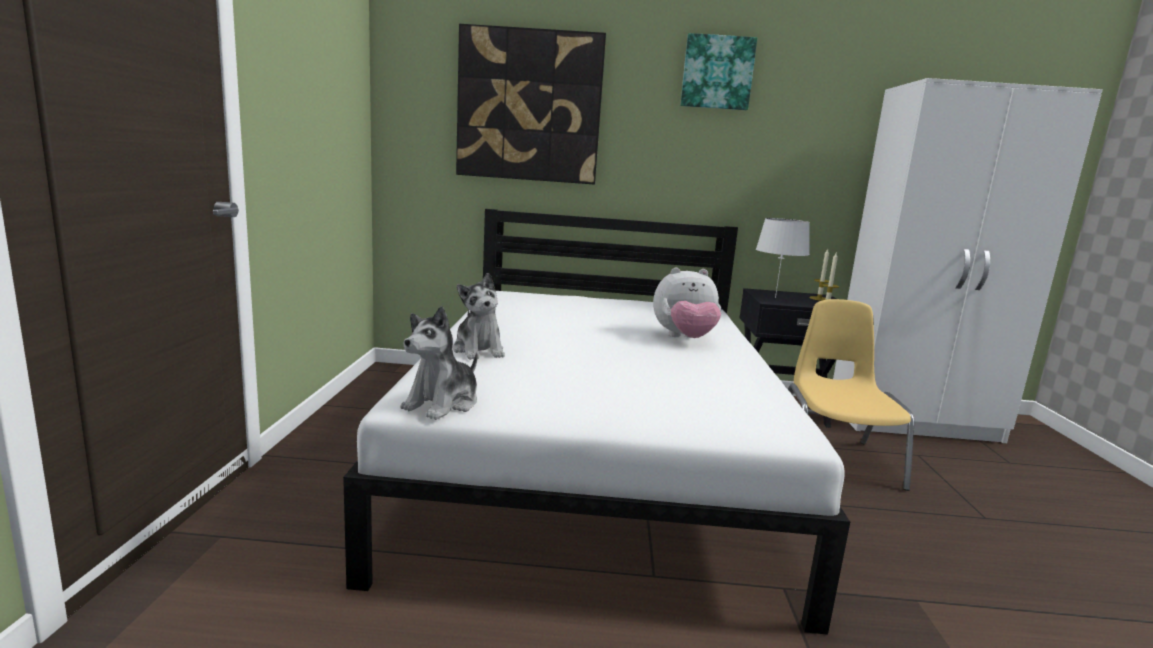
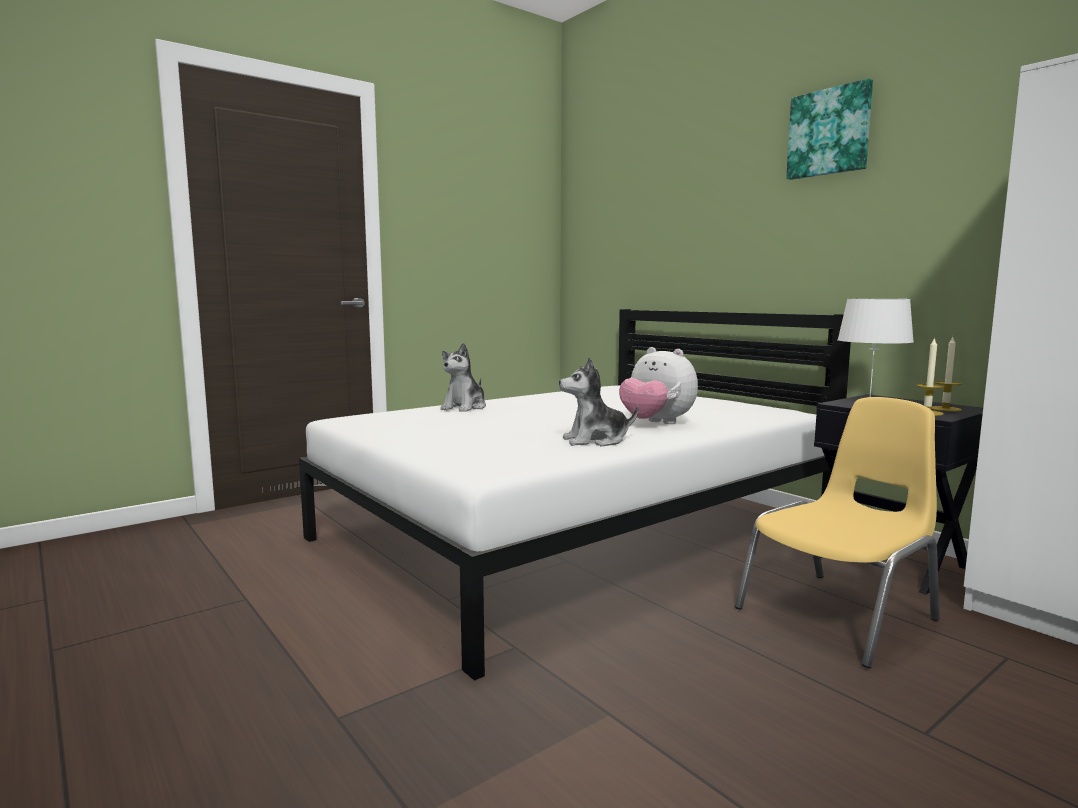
camera: 50 degrees right, 5 degrees down
(443, 404) = (353, 421): plush toy -> plush toy (595, 441)
(529, 106) = (659, 209): picture -> none

